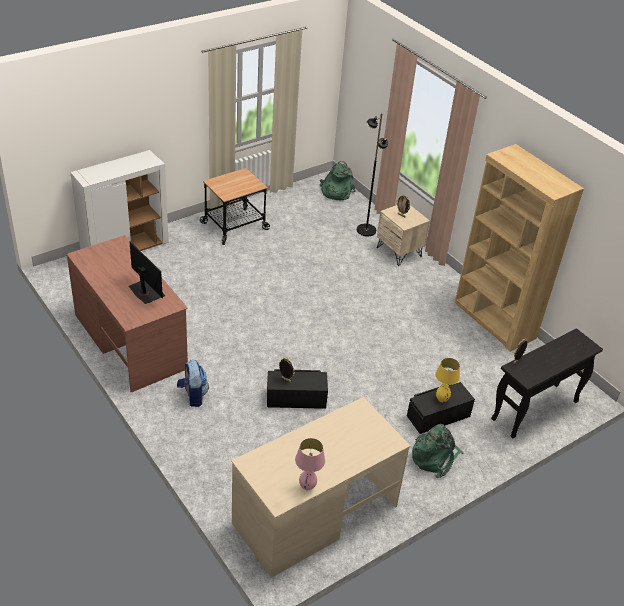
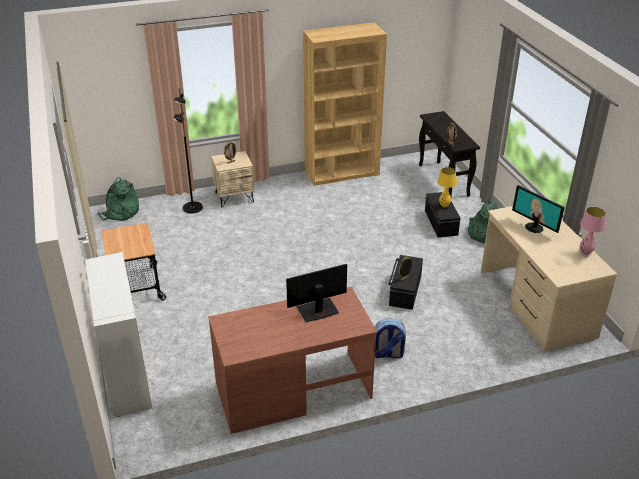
camera: 70 degrees left, 5 degrees down
(343, 438) = (534, 227): none -> monitor

